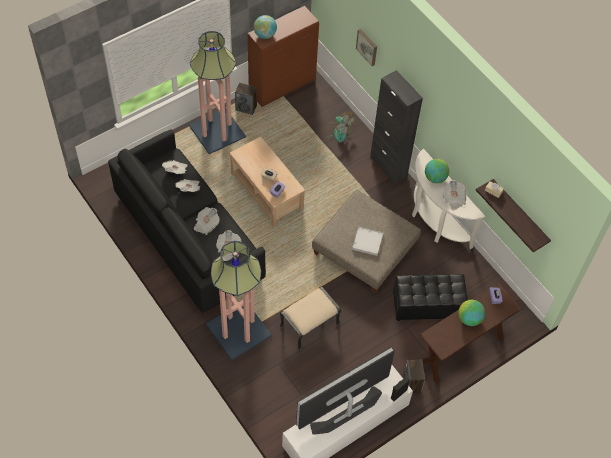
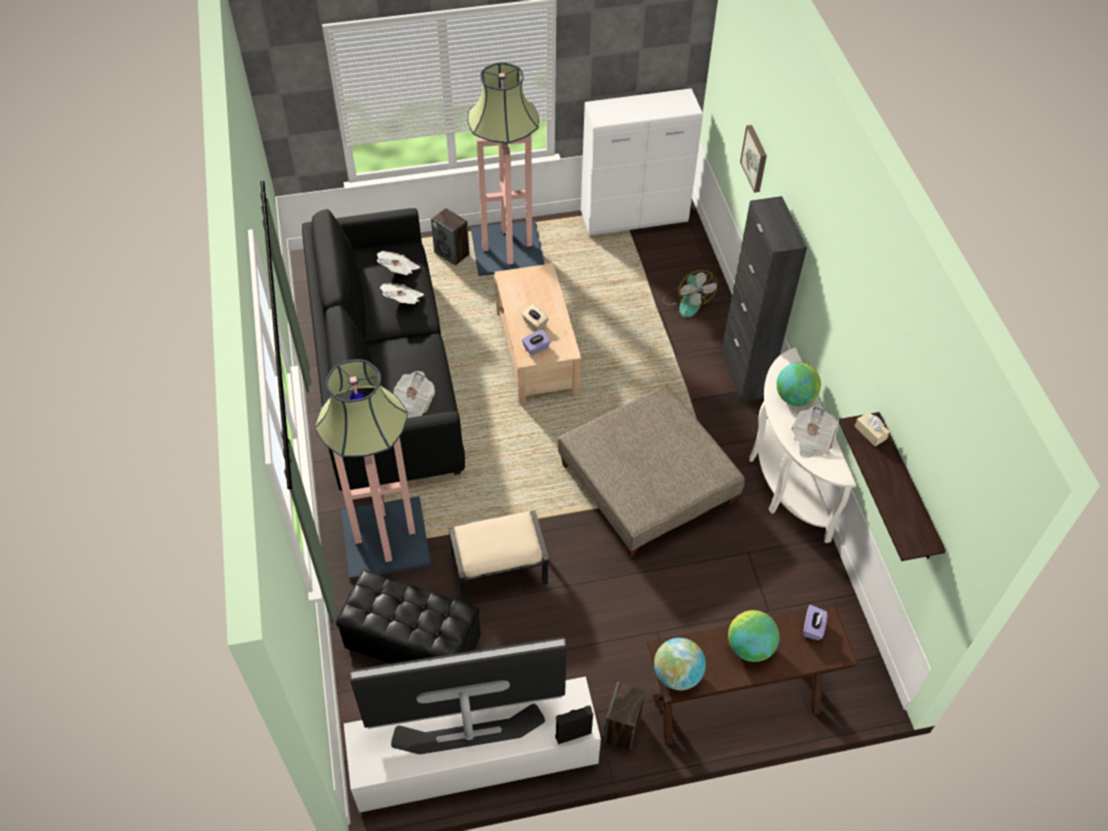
camera: 25 degrees right, 5 degrees down
(206, 224) = (400, 358): newspaper -> none
(246, 108) = (566, 231): speaker -> speaker (452, 253)
(265, 35) = (610, 110): globe -> globe (677, 674)
(282, 86) = (635, 217): brown cabinet -> white cabinet
(367, 242) = (644, 468): white tray -> none
(427, 307) = (707, 611): black ottoman -> black ottoman (413, 646)

